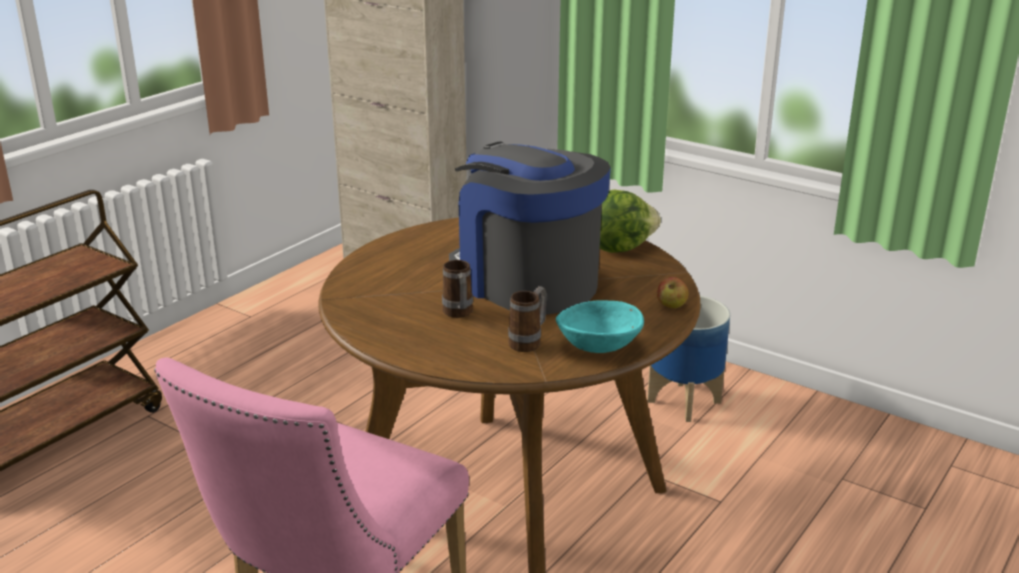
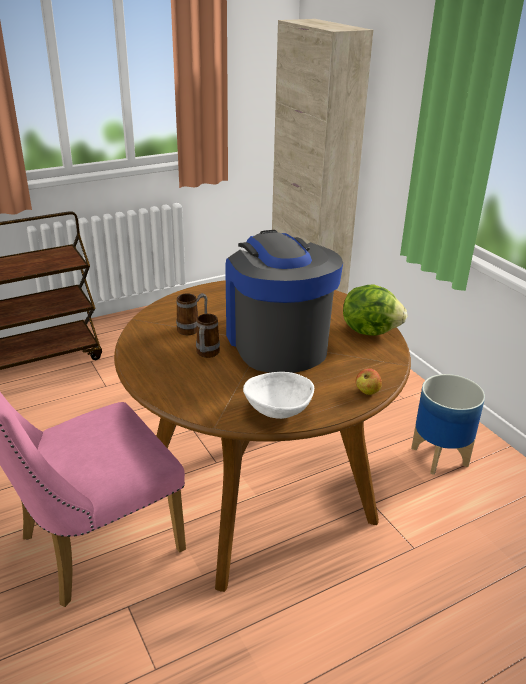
camera: 25 degrees right, 5 degrees up
(529, 342) = (233, 391): mug -> mug (192, 329)
(598, 348) = (278, 411): turquoise bowl -> white bowl

